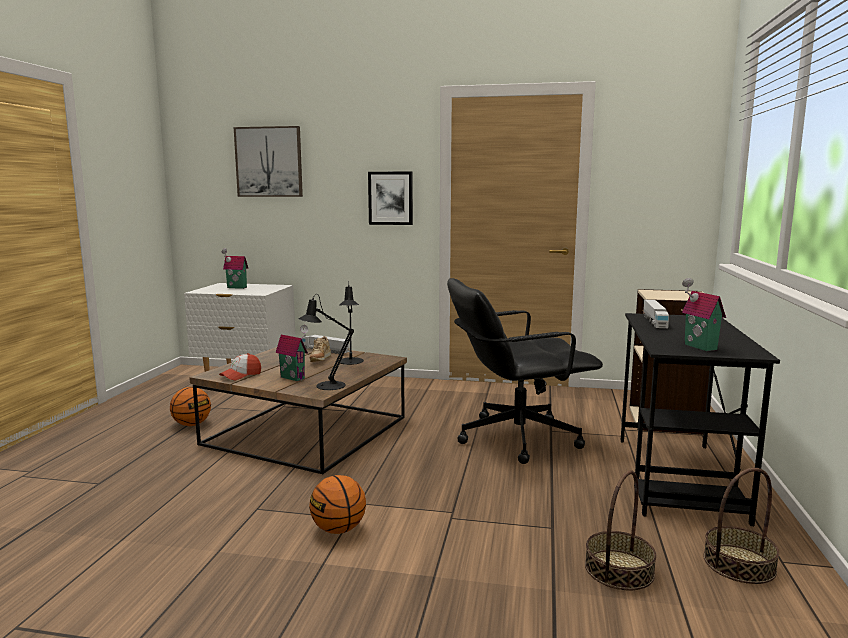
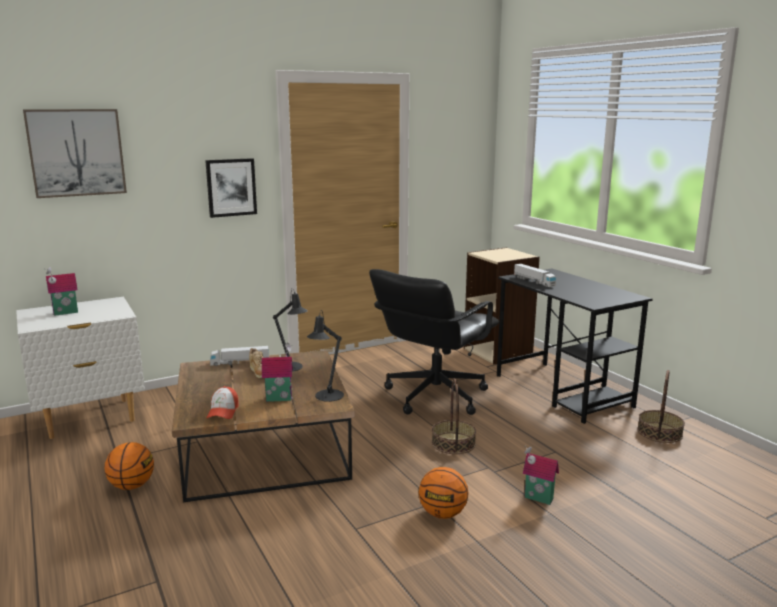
camera: 40 degrees left, 5 degrees up
(619, 570) = (622, 461): basket -> basket (453, 443)
(698, 347) = (602, 298): toy house -> toy house (538, 499)

